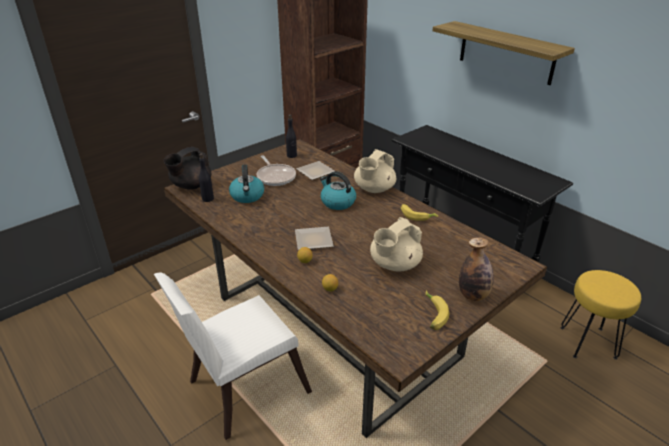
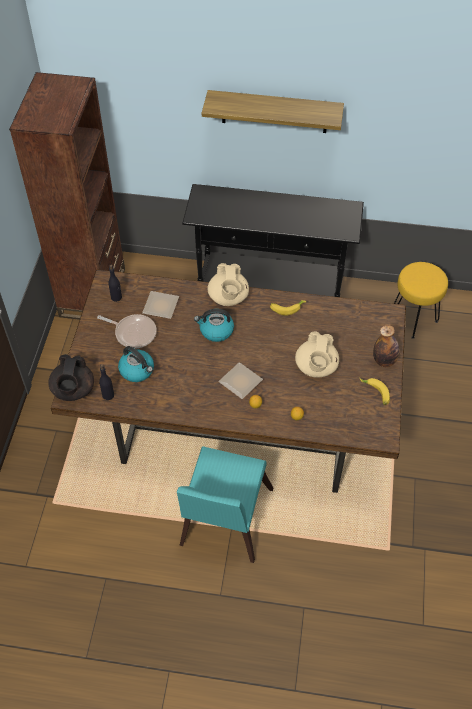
camera: 40 degrees left, 20 degrees up
(242, 389) = (223, 522): white chair -> turquoise chair

